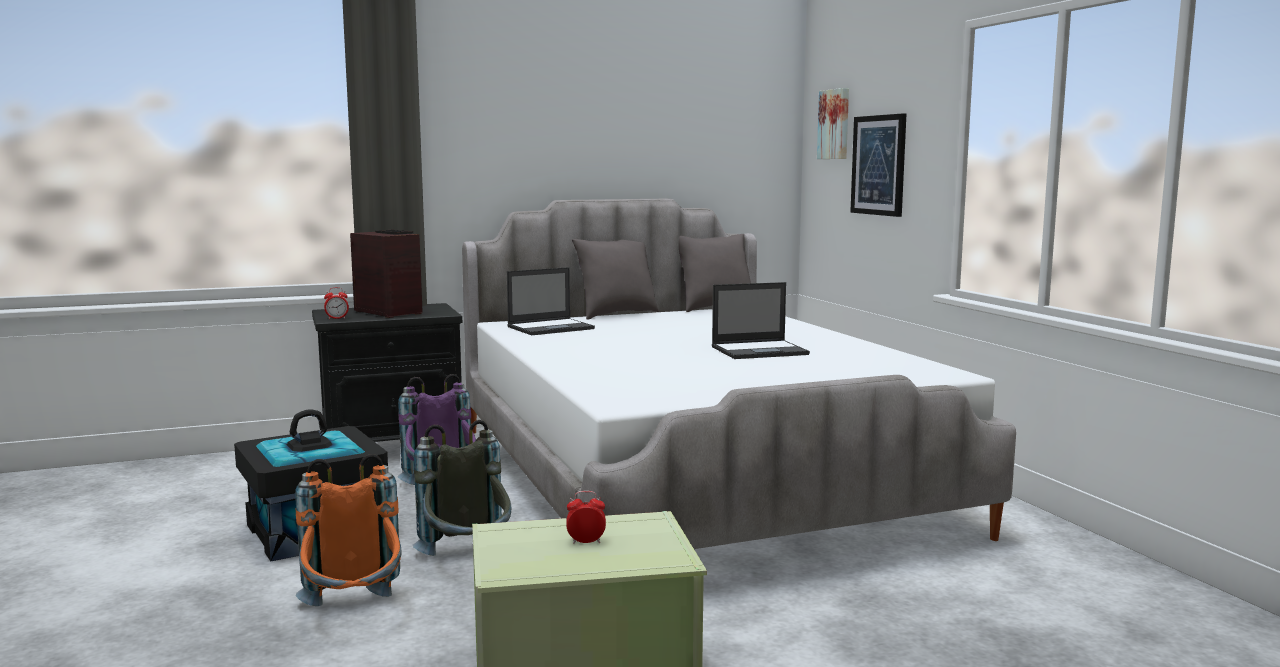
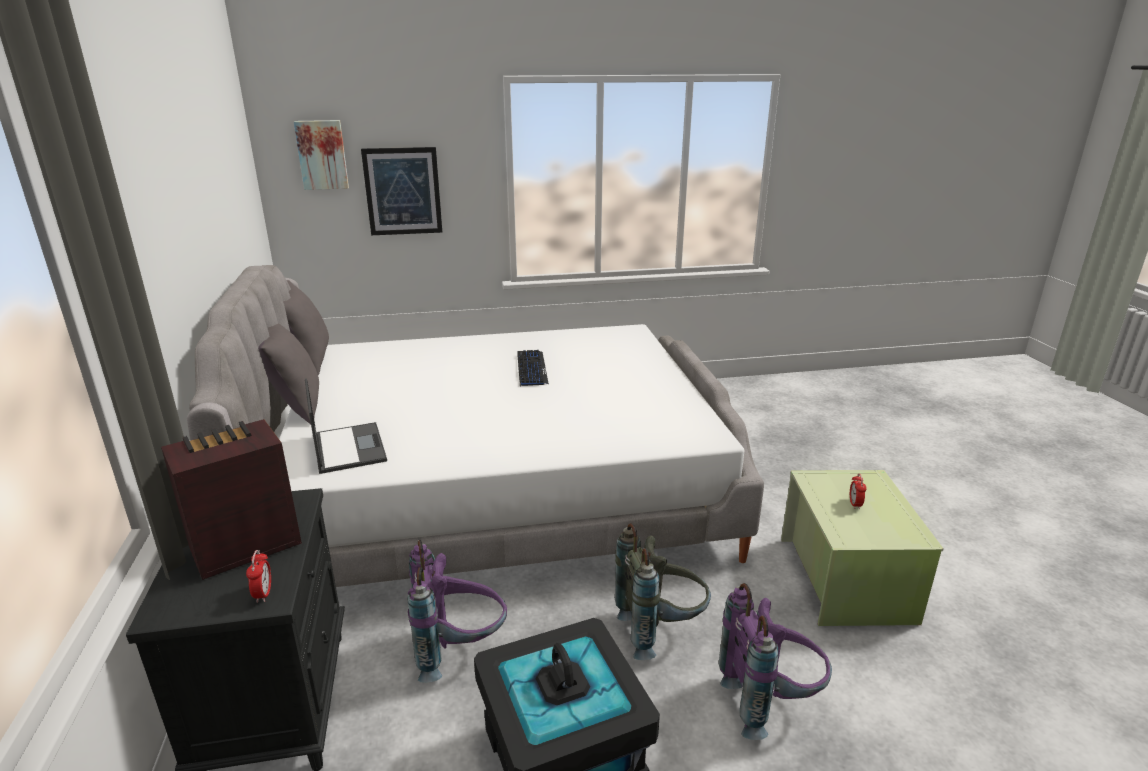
camera: 80 degrees left, 15 degrees up
(354, 614) = (770, 702): orange backpack -> purple backpack
(760, 350) = (531, 369): laptop -> keyboard

